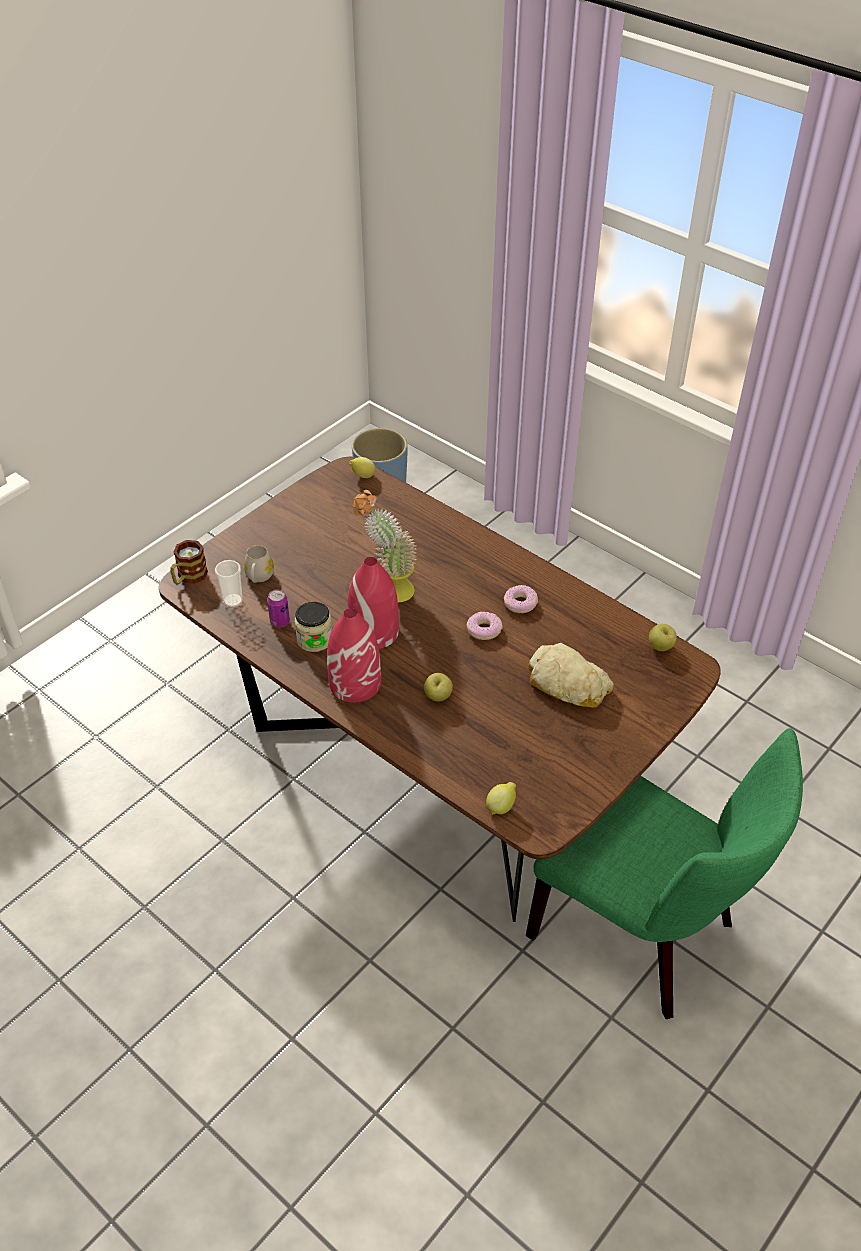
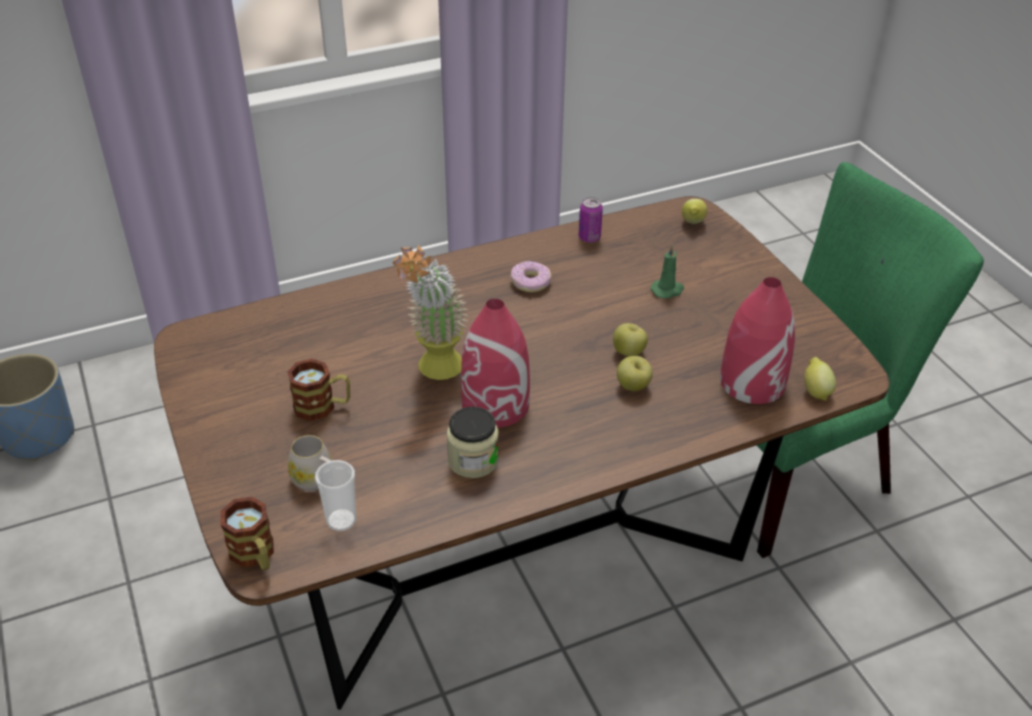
camera: 65 degrees left, 5 degrees down
(280, 621) = (417, 484): can -> can (589, 238)
(323, 553) = (323, 407): none -> mug
(355, 682) = (570, 447): red vase -> red vase (751, 382)
(362, 476) = (212, 330): lemon -> lemon (692, 223)
(484, 629) = (552, 320): donut -> none
(568, 683) = (667, 290): bread -> green candle
(660, 647) = (652, 218): apple -> apple (628, 352)

